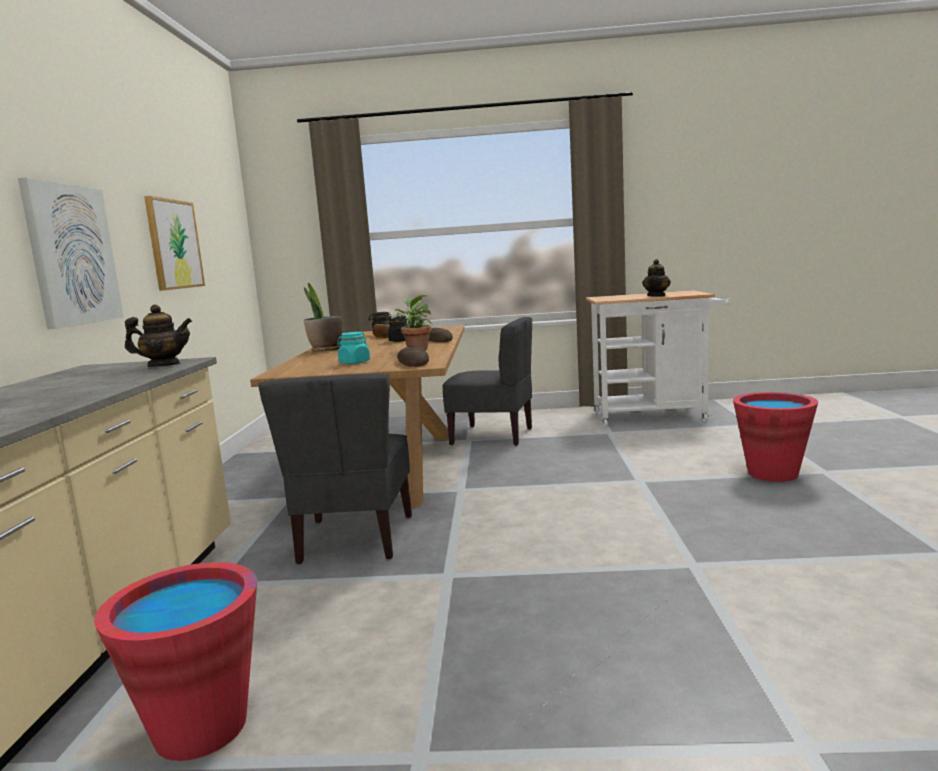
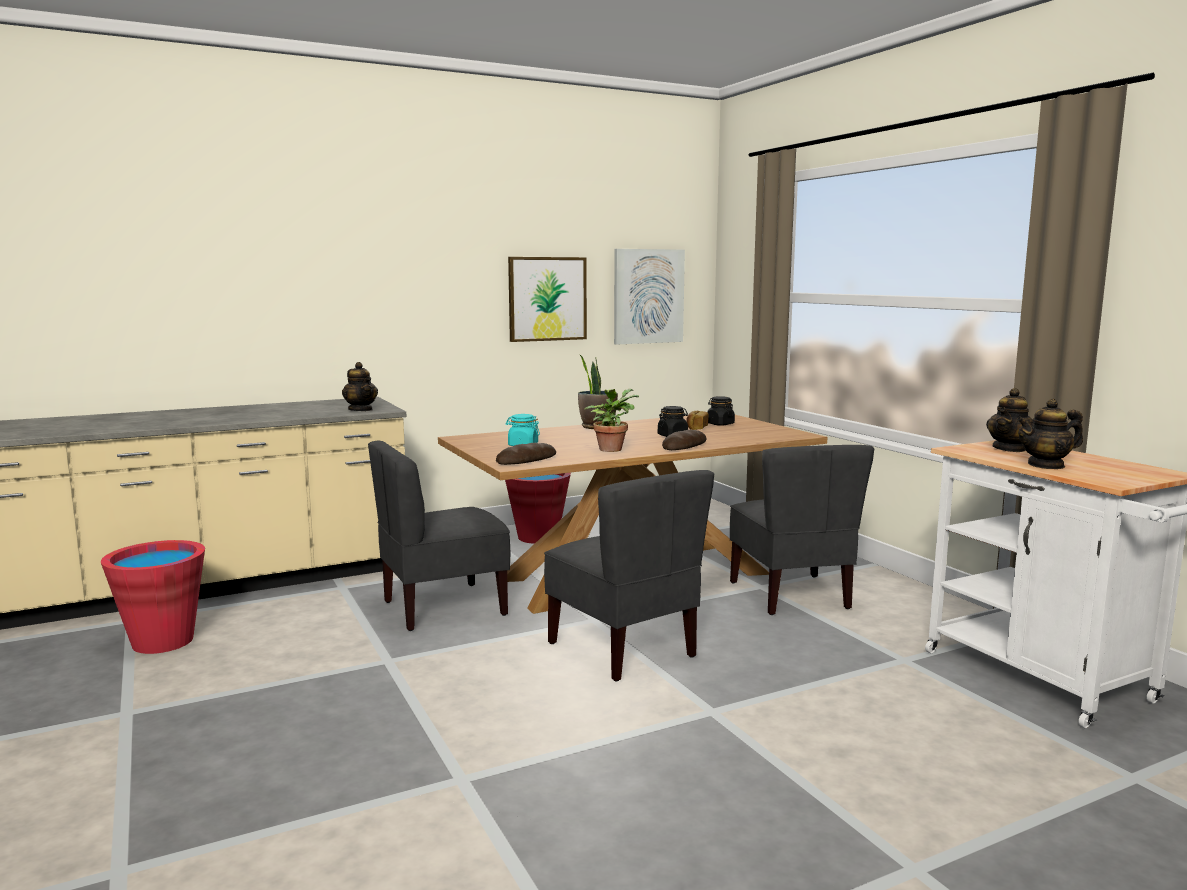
camera: 60 degrees right, 0 degrees up
(72, 255) = (394, 311): picture -> picture (648, 296)
(525, 488) = (624, 649): none -> grey chair
(613, 297) = (1009, 449): none -> teapot
(772, 473) = (848, 815): red bucket -> red bucket (538, 537)

